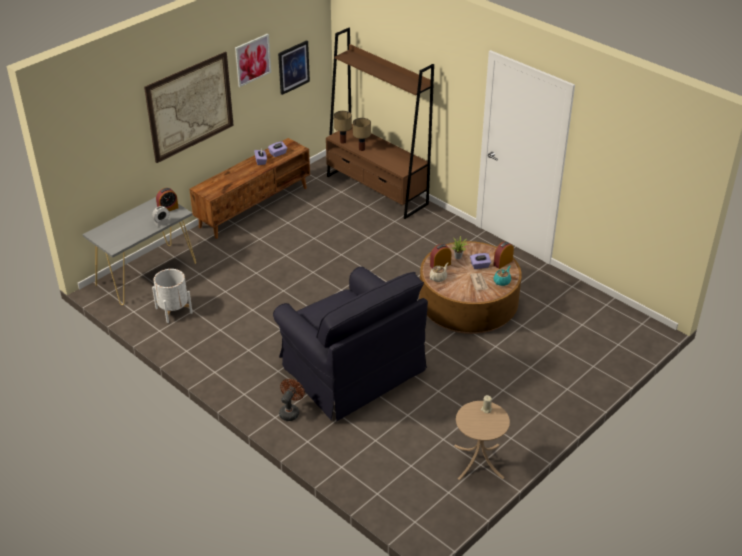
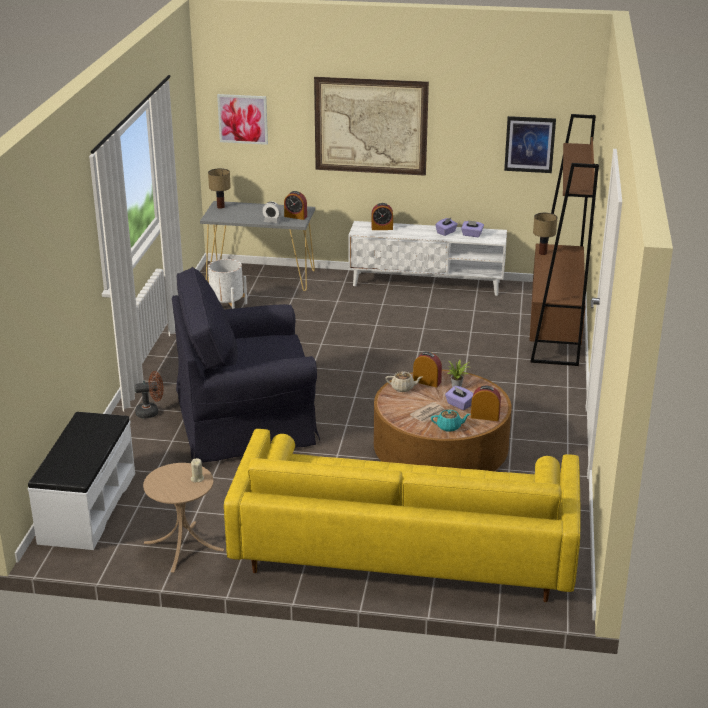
camera: 55 degrees right, 10 degrees down
(218, 182) = (382, 228): none -> alarm clock
(252, 60) = (467, 108): picture -> picture (243, 119)
(254, 207) = (427, 283): brown tv stand -> white tv stand
(350, 368) = (247, 420): black armchair -> black armchair turned 60 degrees clockwise
(361, 149) = (546, 266): table lamp -> table lamp (220, 207)
(389, 493) = (87, 507): none -> white bench
(560, 366) = (404, 549): none -> yellow sofa

